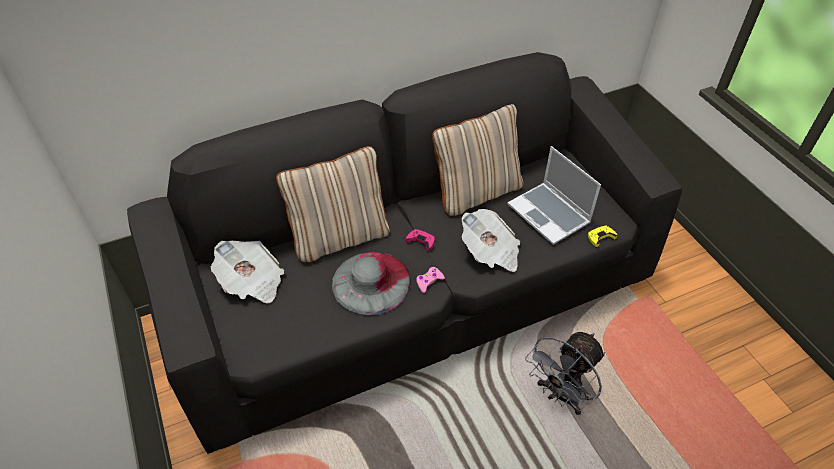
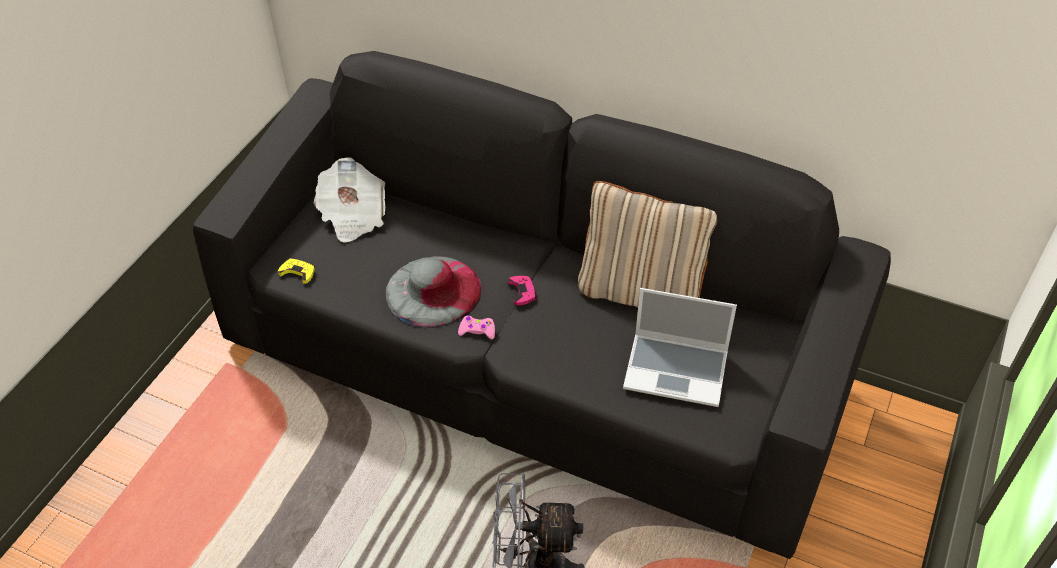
camera: 50 degrees right, 0 degrees up
(340, 237) = (465, 233): beige pillow -> none
(490, 252) = (567, 353): newspaper -> none
(550, 214) = (677, 370): laptop -> laptop turned 90 degrees counterclockwise
(600, 237) = (694, 433): yellow game controller -> yellow game controller (298, 272)

